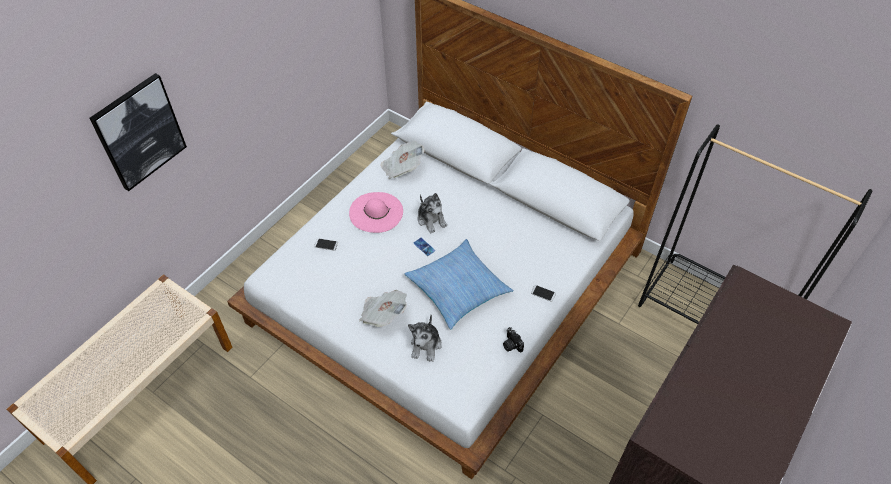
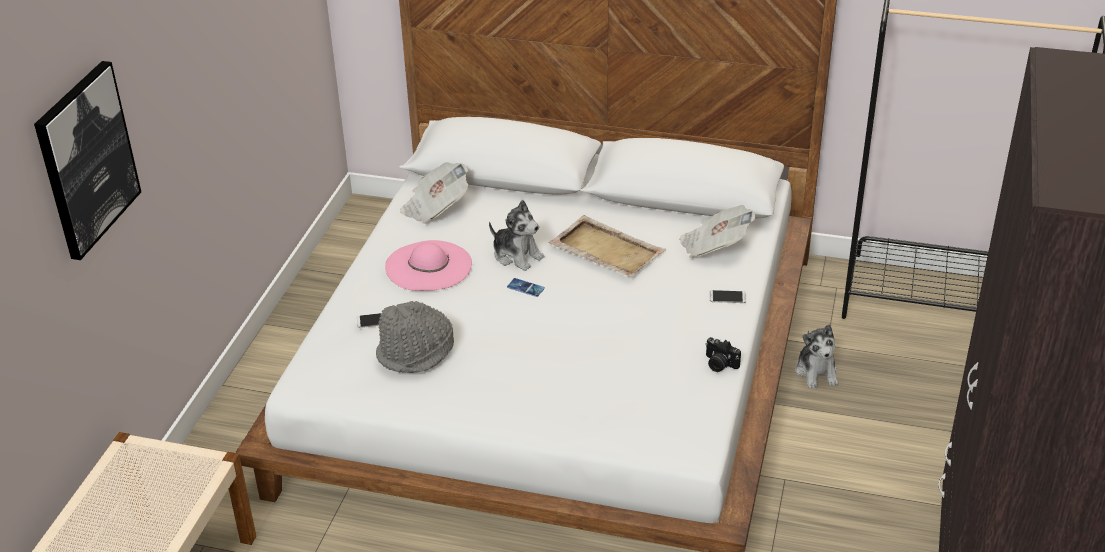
camera: 20 degrees left, 15 degrees down
(337, 276) = (416, 352): none -> grey hat
(383, 314) = (512, 380): newspaper -> newspaper (714, 247)
(426, 345) = (598, 397): plush toy -> plush toy (816, 372)
(458, 288) = (604, 322): pillow -> none
(487, 231) = (606, 249): none -> beige tray

